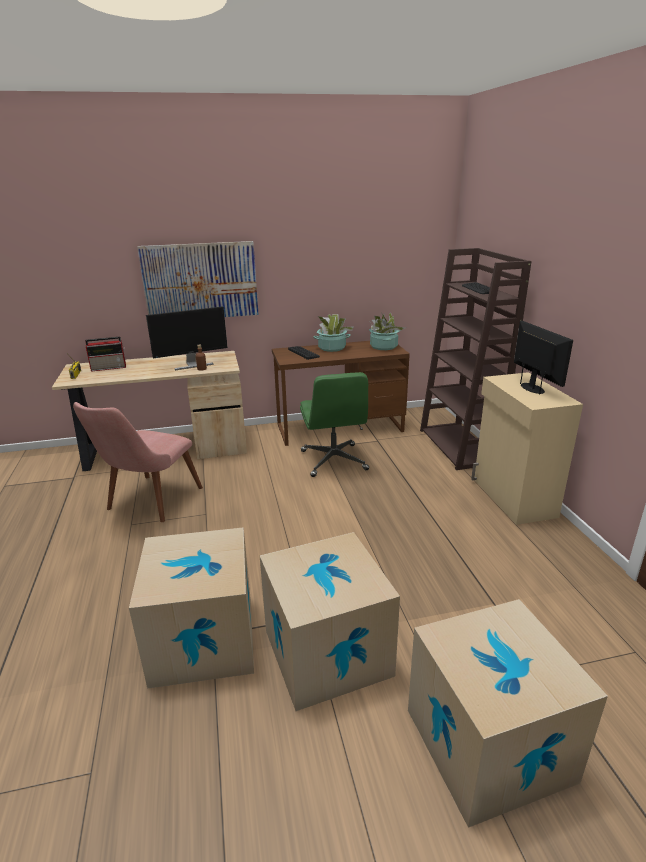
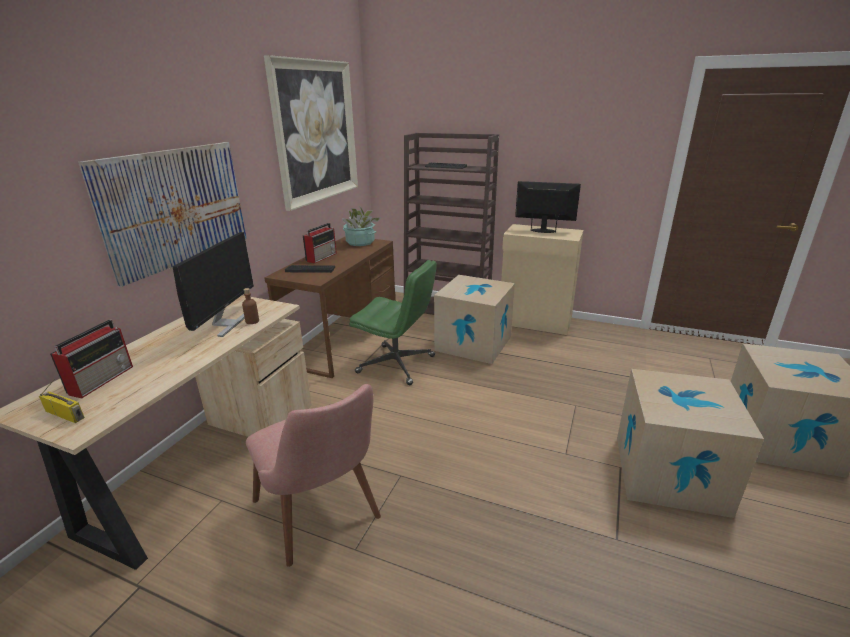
camera: 55 degrees left, 0 degrees up
(203, 640) = (621, 548): cardboard box -> cardboard box (473, 343)
(332, 348) = (322, 257): potted plant -> radio
(366, 238) = (316, 132): none -> picture

